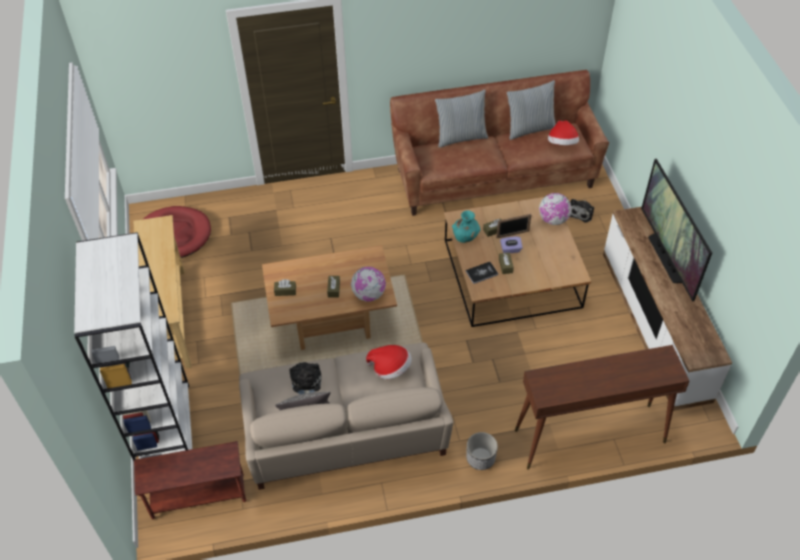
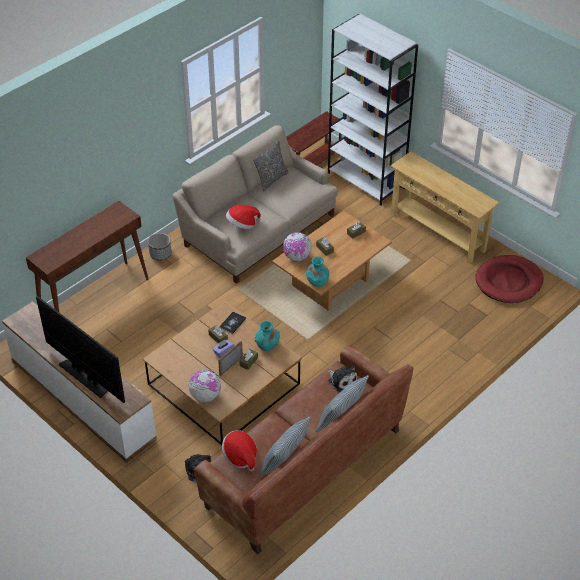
camera: 145 degrees right, 5 degrees down
(306, 383) = (288, 194): plush toy -> plush toy (341, 380)
(373, 259) = (317, 281): none -> turquoise vase

